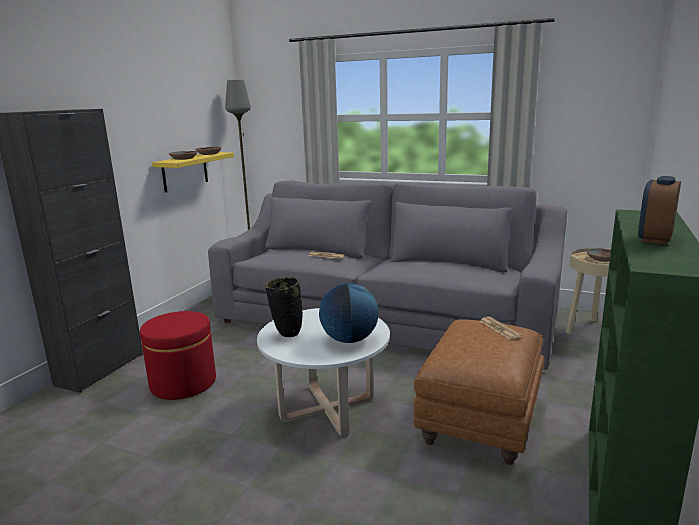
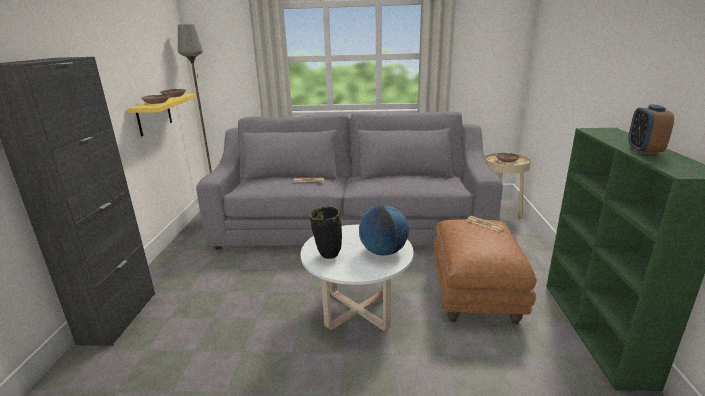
camera: 20 degrees left, 5 degrees up
(183, 383) = (215, 314): red ottoman -> none

